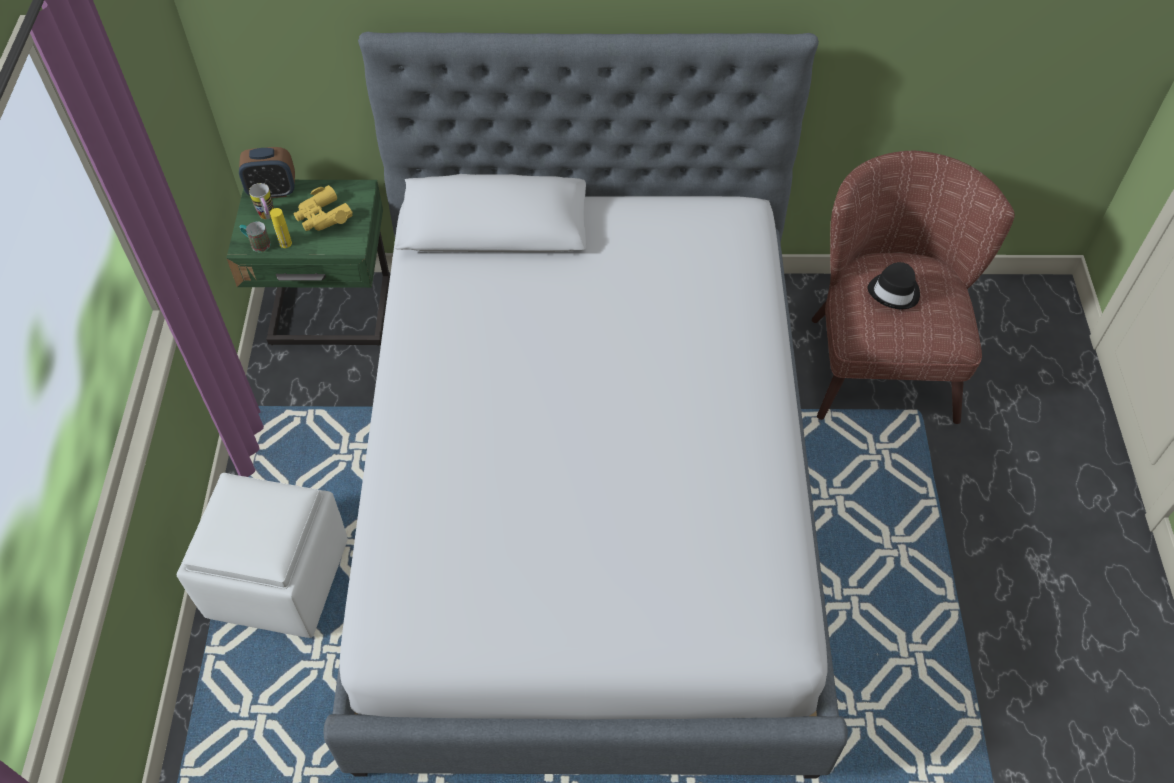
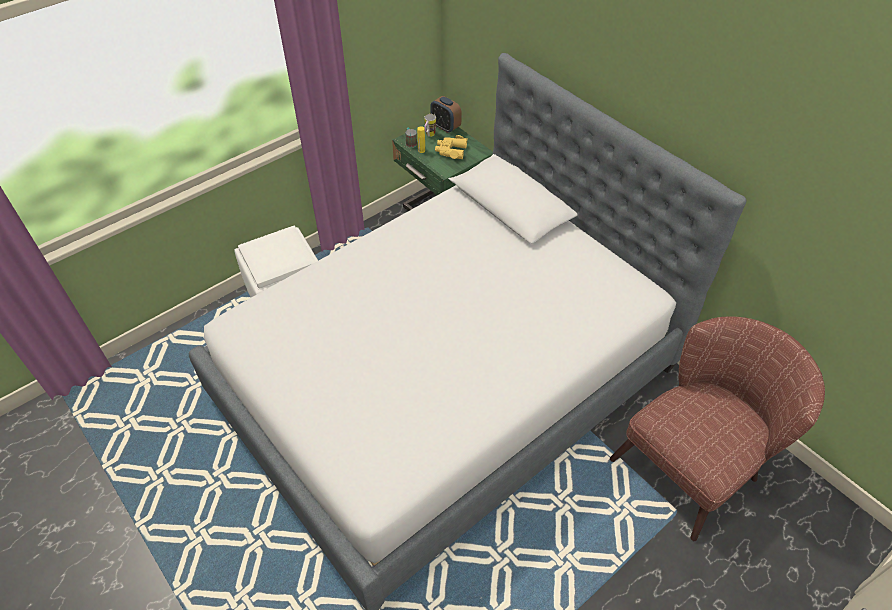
camera: 50 degrees right, 5 degrees down
(894, 292) = (704, 415): black hat -> none

